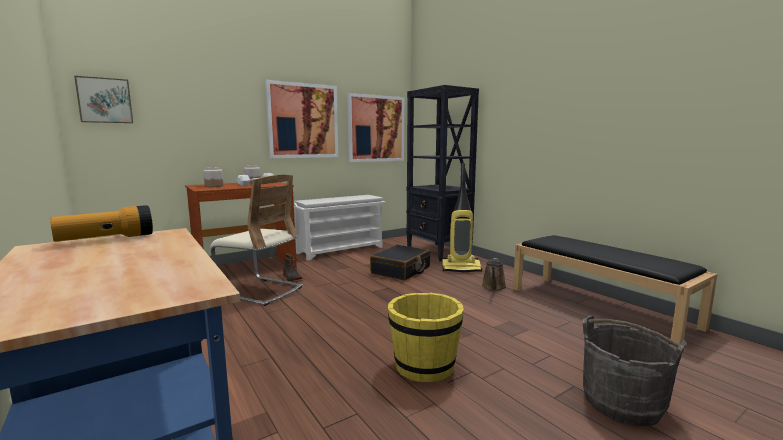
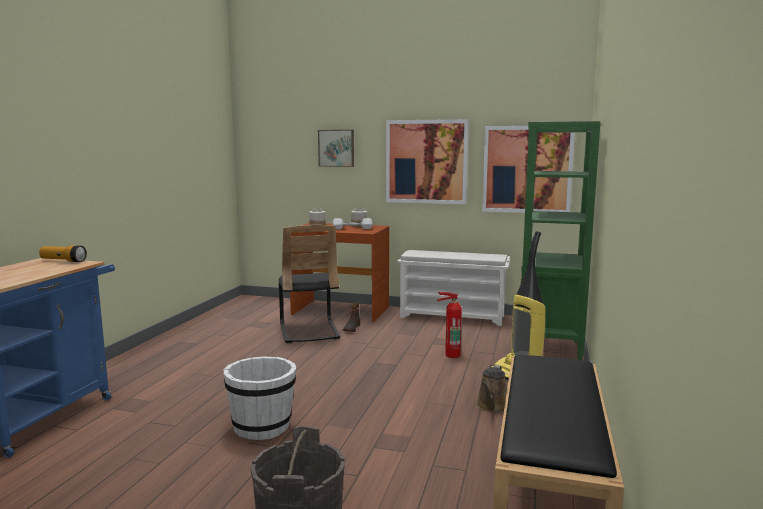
camera: 50 degrees right, 0 degrees up
(105, 100) = (260, 149): picture -> picture (336, 148)
(260, 291) = (308, 331): beige chair -> black chair
(401, 270) = (451, 355): black suitcase -> fire extinguisher
(424, 366) = (262, 426): yellow bucket -> white bucket
(438, 252) = (549, 351): black bookcase -> green bookcase
(493, 287) = (492, 406): brown watering can -> brown watering can turned 45 degrees counterclockwise

